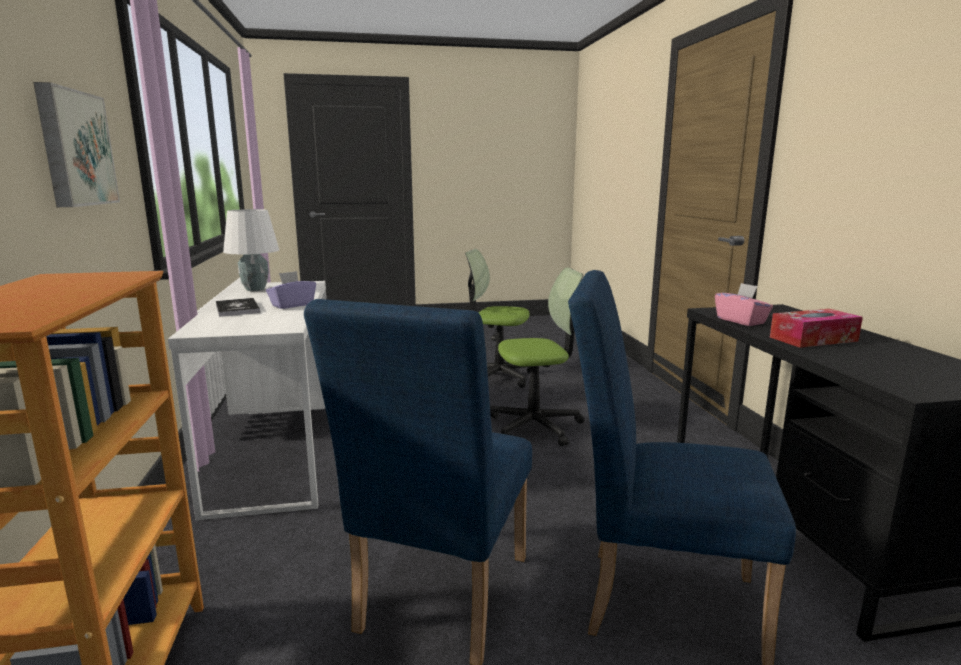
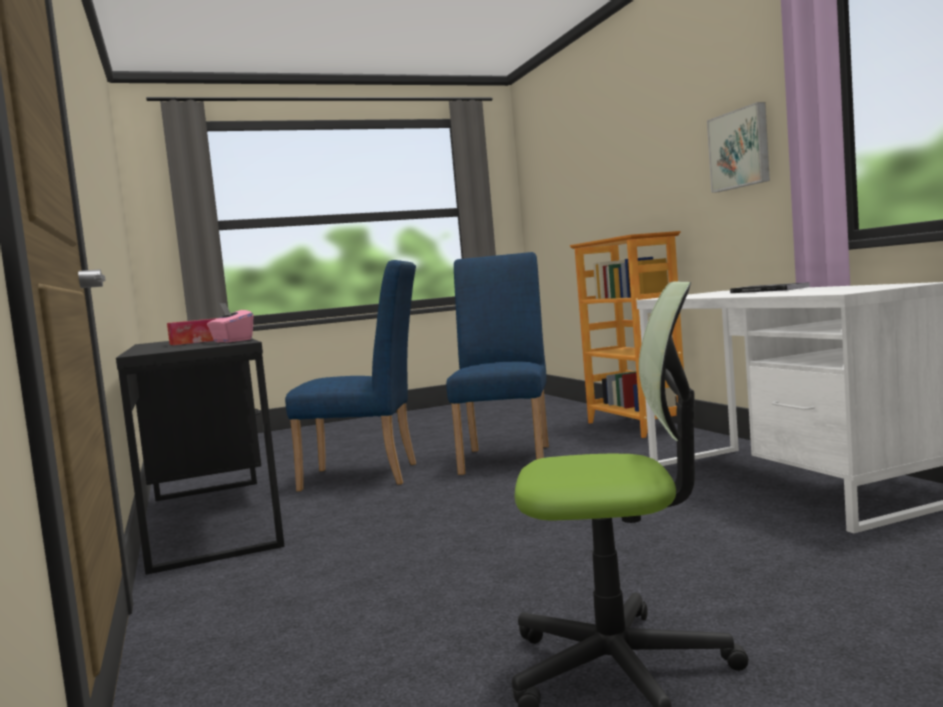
camera: 170 degrees right, 10 degrees down
(255, 289) = (865, 286): white table lamp -> none
(292, 305) = (728, 295): purple tissue box -> none
(535, 426) = (472, 560): office chair -> none

